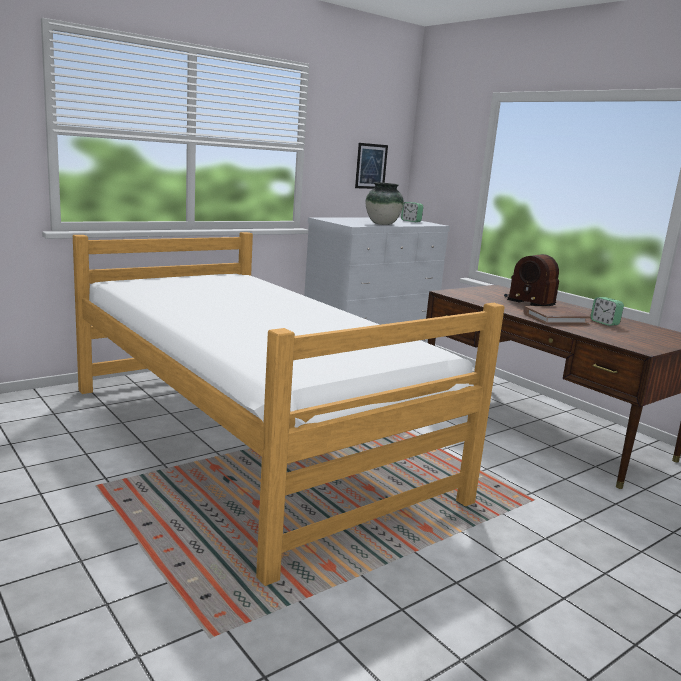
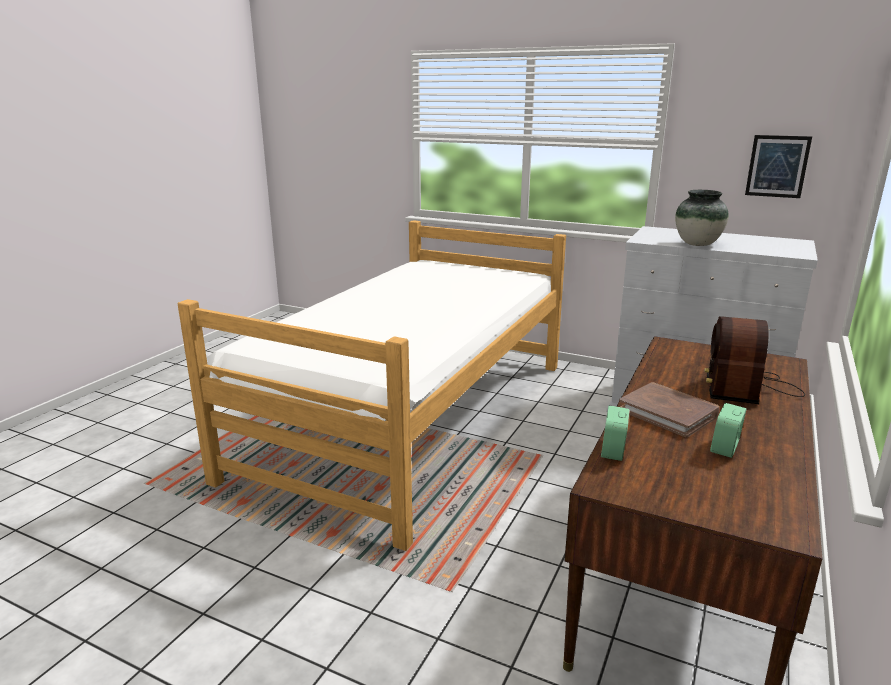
camera: 65 degrees right, 5 degrees up
(411, 221) = (783, 246): alarm clock -> alarm clock (613, 451)

